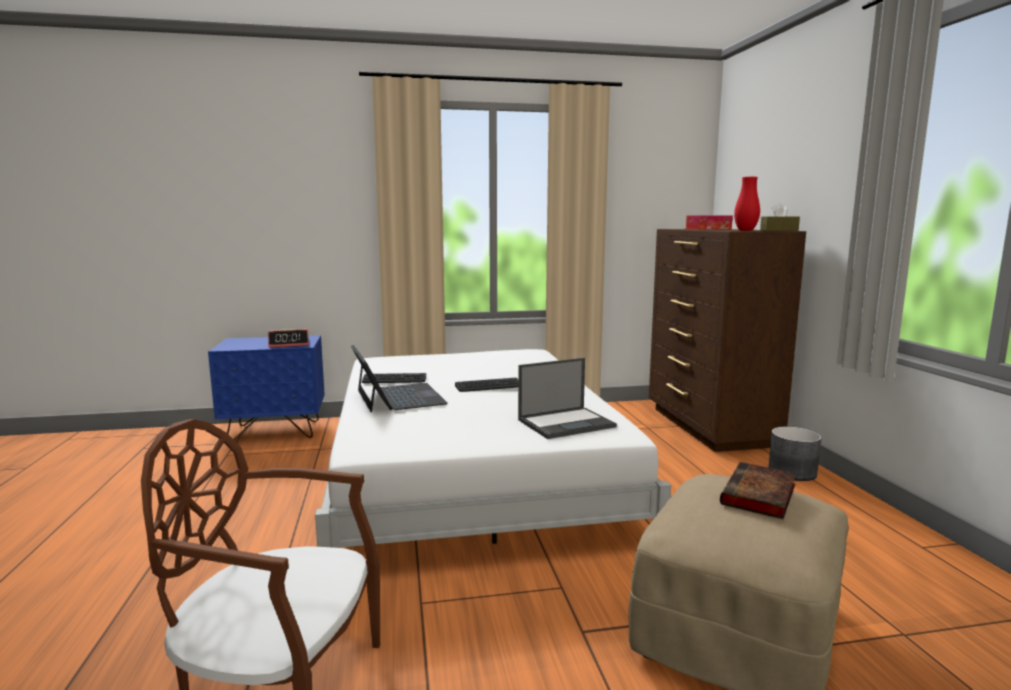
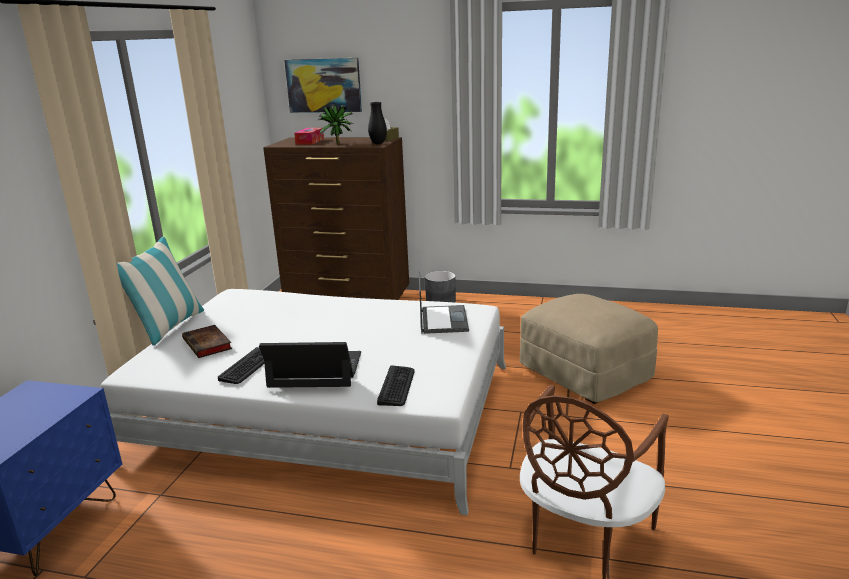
camera: 65 degrees left, 10 degrees up
(289, 344) = (55, 402): alarm clock -> none
(451, 351) = (168, 327): none -> pillow
(489, 386) = (328, 328): keyboard -> keyboard (397, 386)
(711, 229) = (337, 144): none -> potted plant
(745, 230) = (378, 143): red vase -> black vase
(755, 167) = (324, 85): none -> picture
(759, 496) = (584, 301): book -> book (208, 345)

